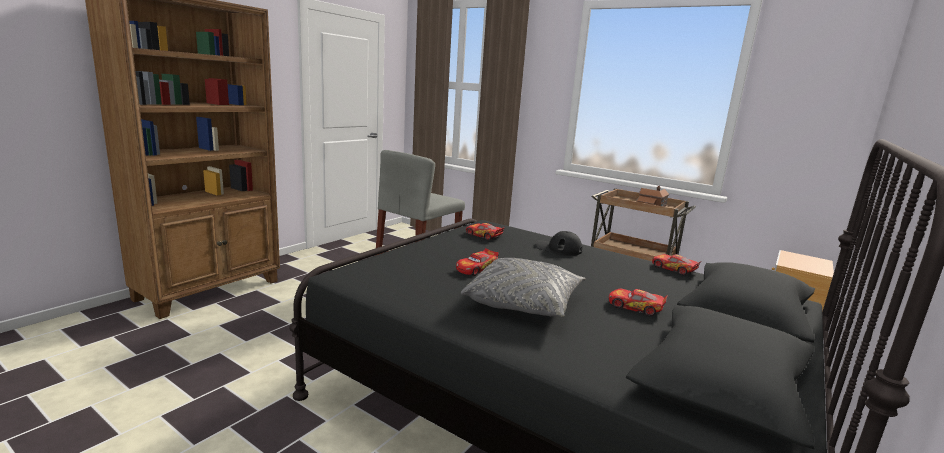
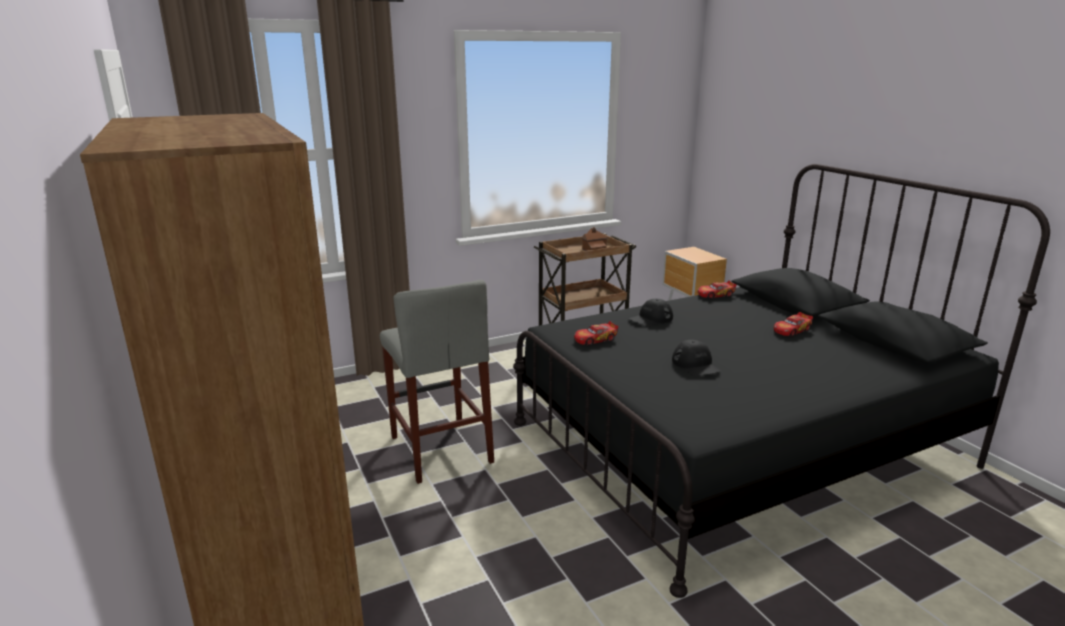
camera: 60 degrees left, 5 degrees up
(476, 269) = (696, 365): toy car -> black cap
(524, 303) = (780, 365): grey pillow -> none

